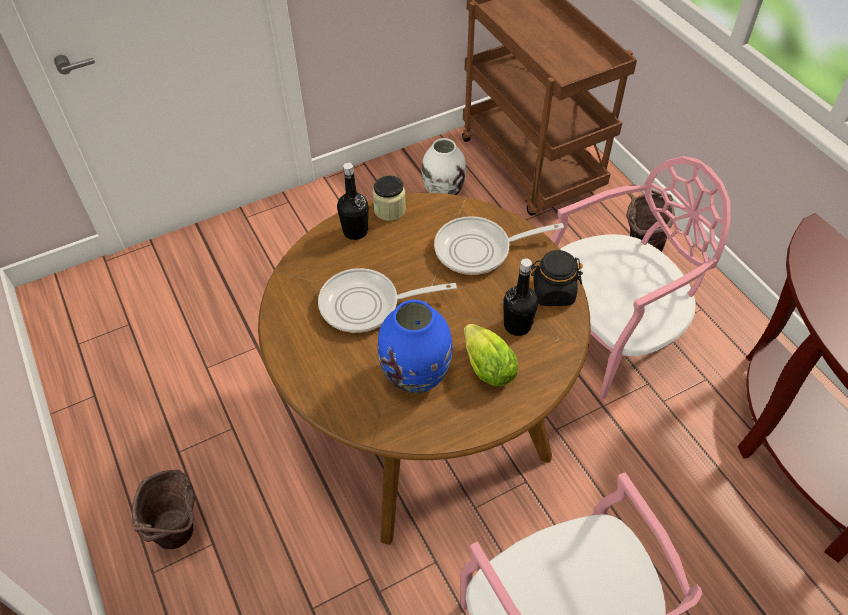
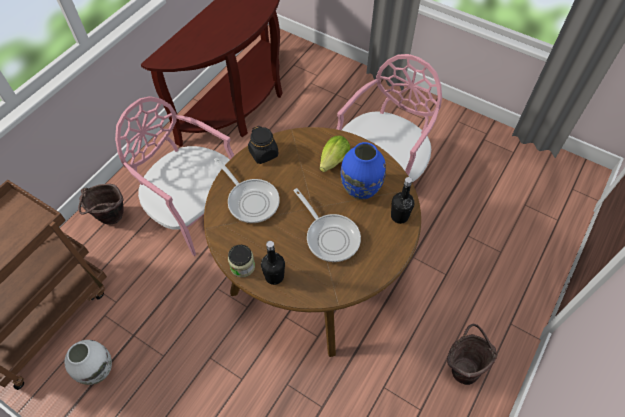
camera: 120 degrees left, 5 degrees up
(517, 325) = (297, 160): black bottle -> black bottle (399, 216)

